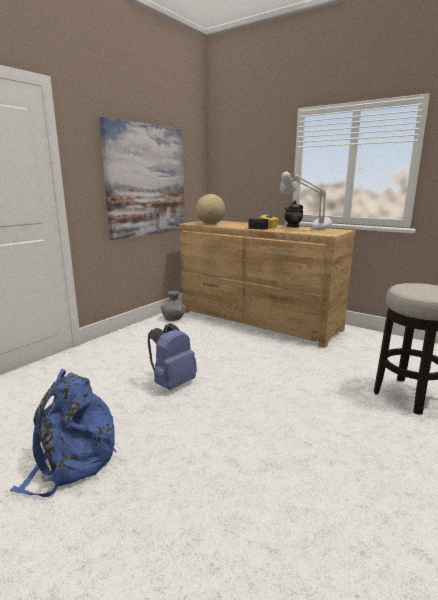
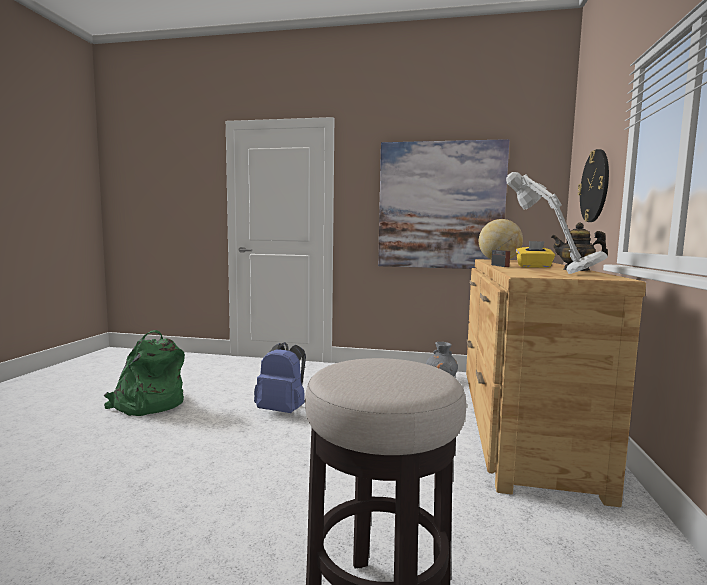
camera: 65 degrees right, 10 degrees down
(71, 460) = (148, 405): blue backpack -> green backpack
(253, 173) = (595, 186): none -> wall clock

